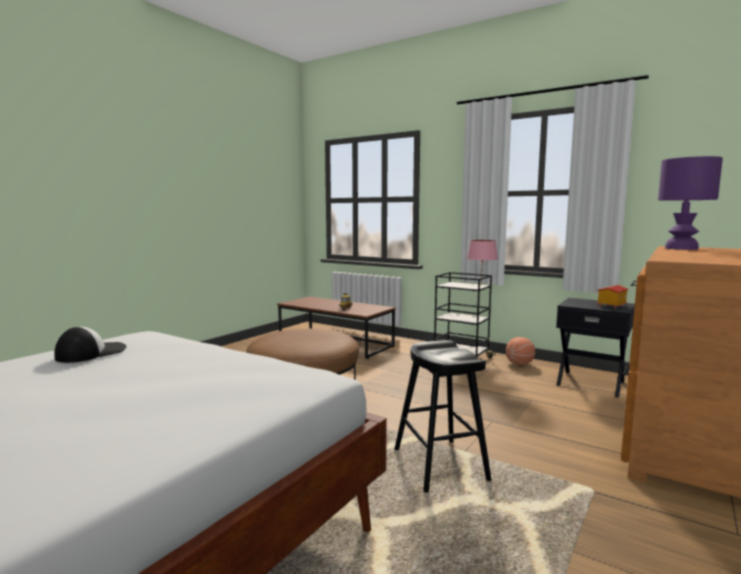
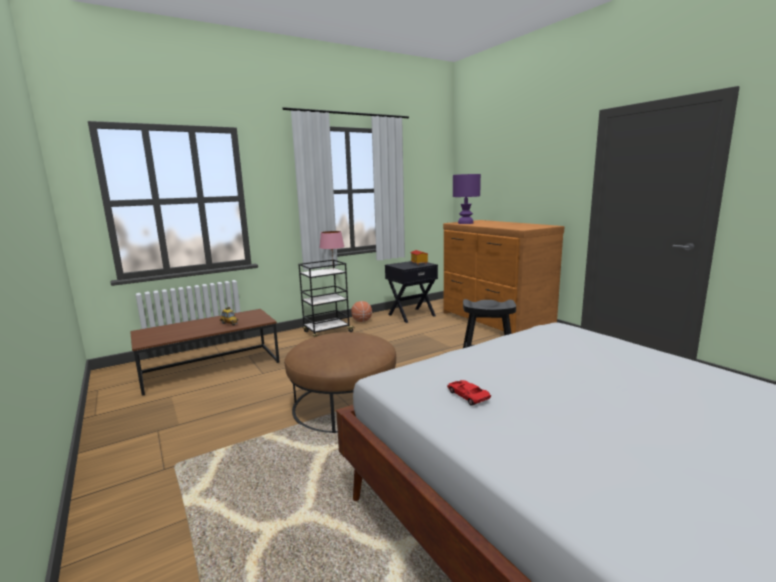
camera: 65 degrees left, 5 degrees up
(91, 353) = (467, 395): cap -> red toy car

